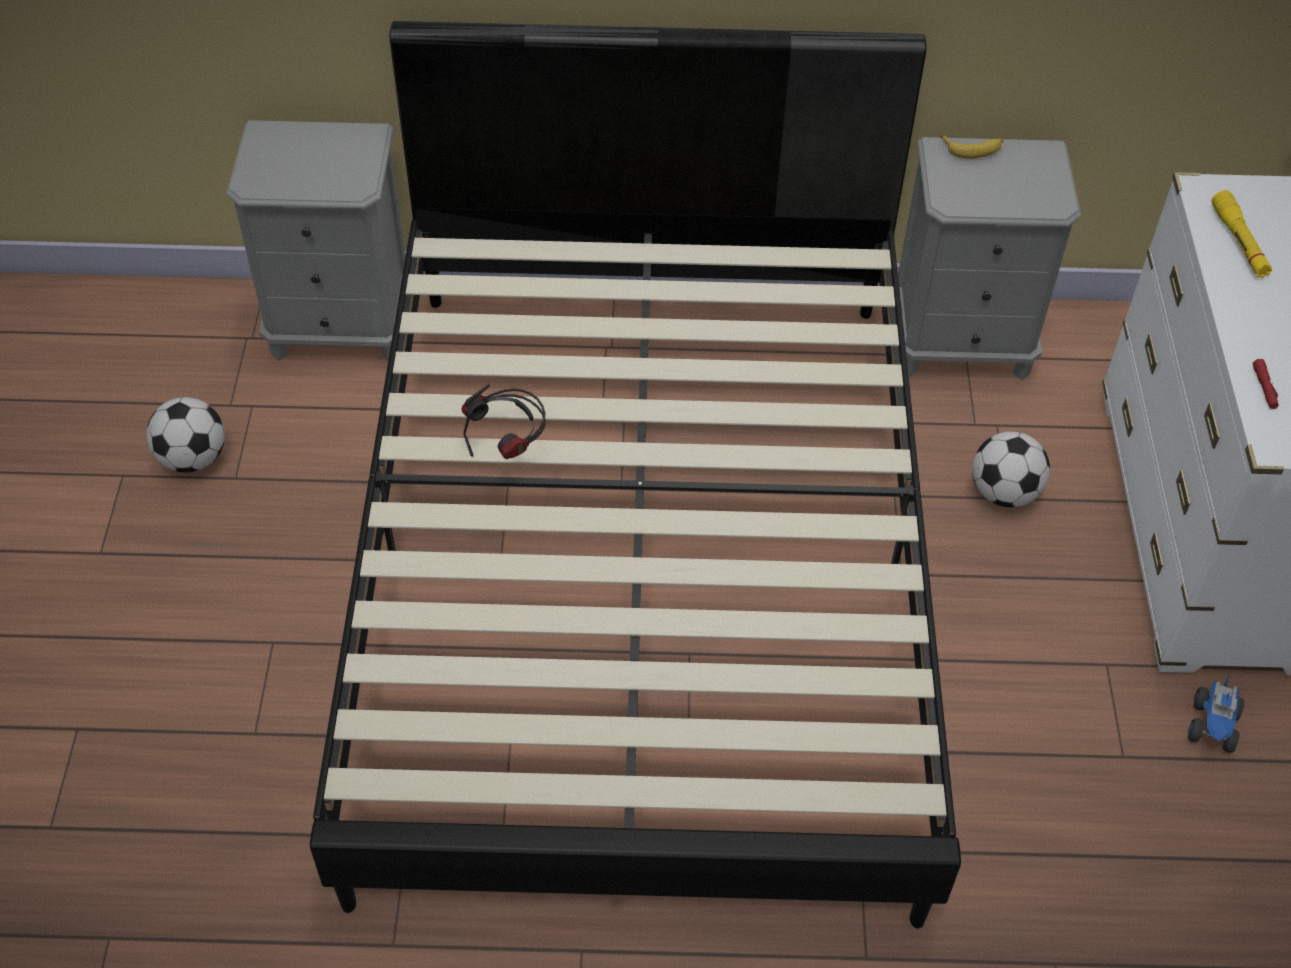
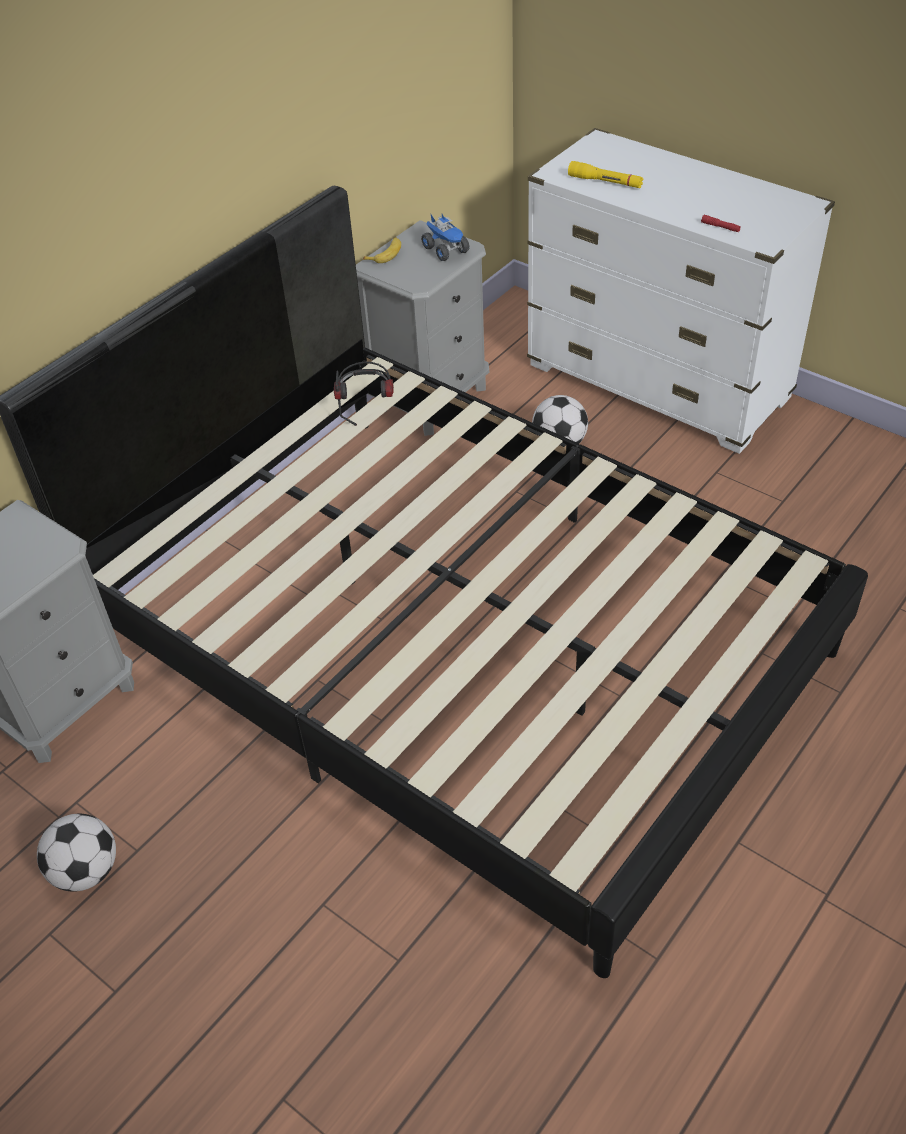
camera: 50 degrees left, 5 degrees down
(509, 448) = (352, 622): headphones -> headphones (367, 408)
(1213, 726) = (790, 455): toy truck -> toy truck (446, 250)

